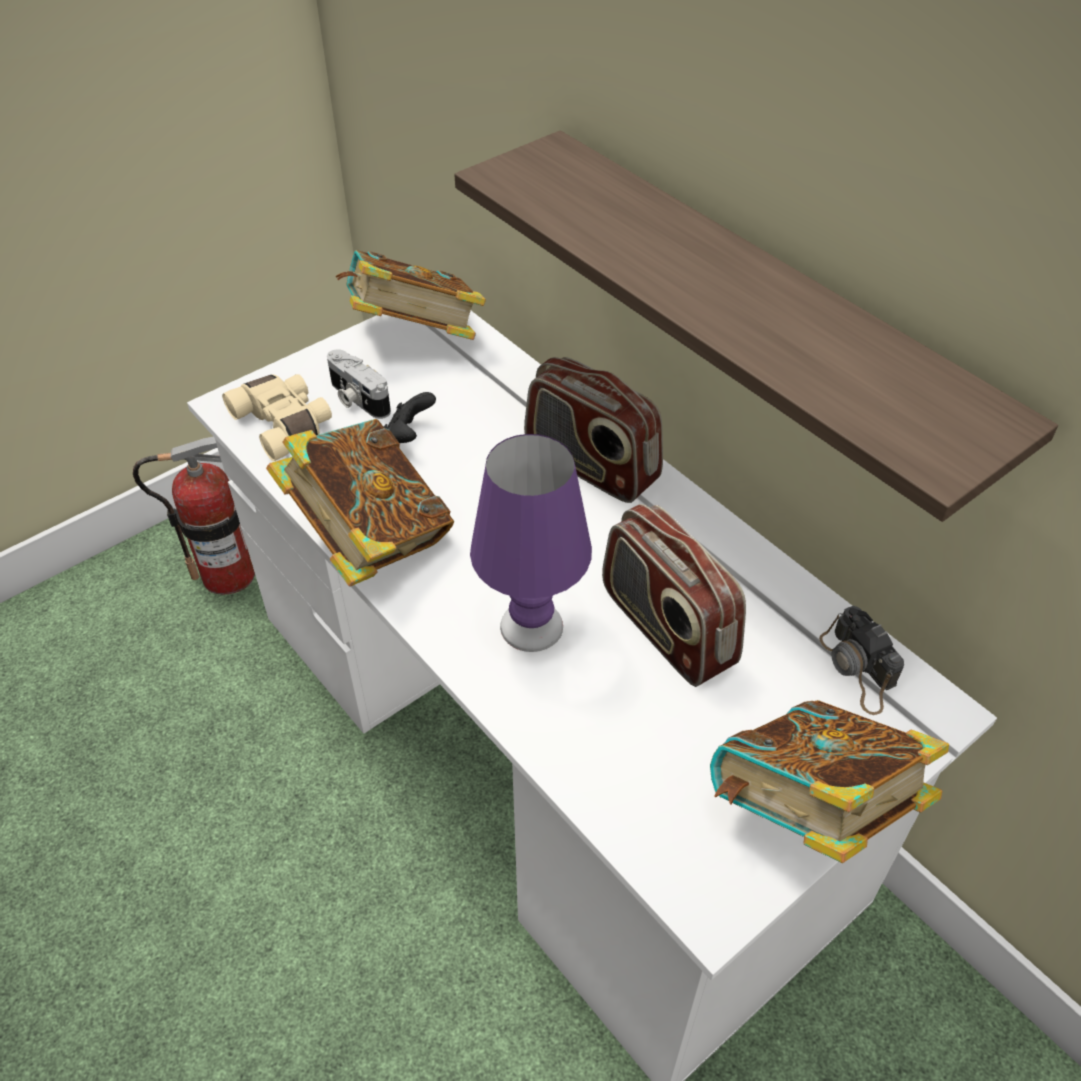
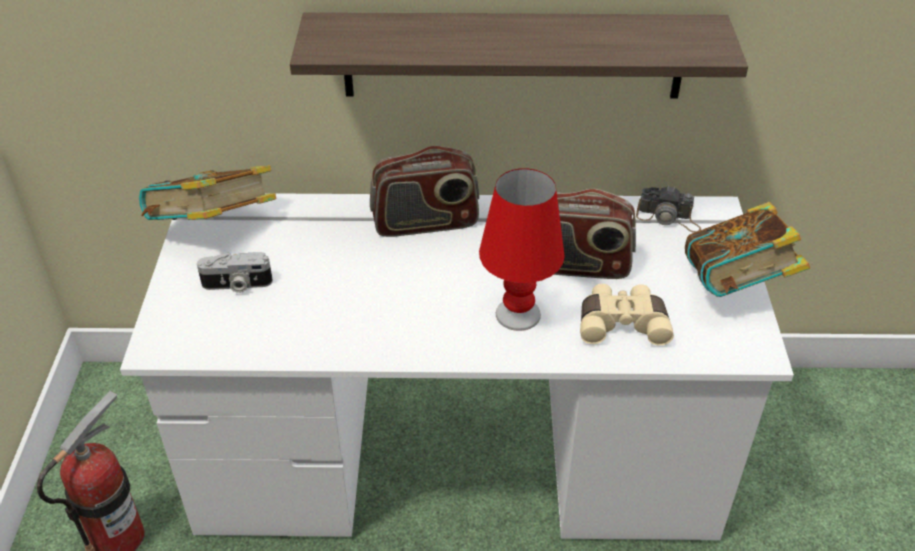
camera: 50 degrees left, 5 degrees down
(285, 424) = (214, 330): beige binoculars -> beige binoculars (622, 323)
(369, 539) = (370, 344): book -> none
(408, 436) = (303, 281): black game controller -> none
(531, 625) = (517, 314): purple table lamp -> red table lamp

